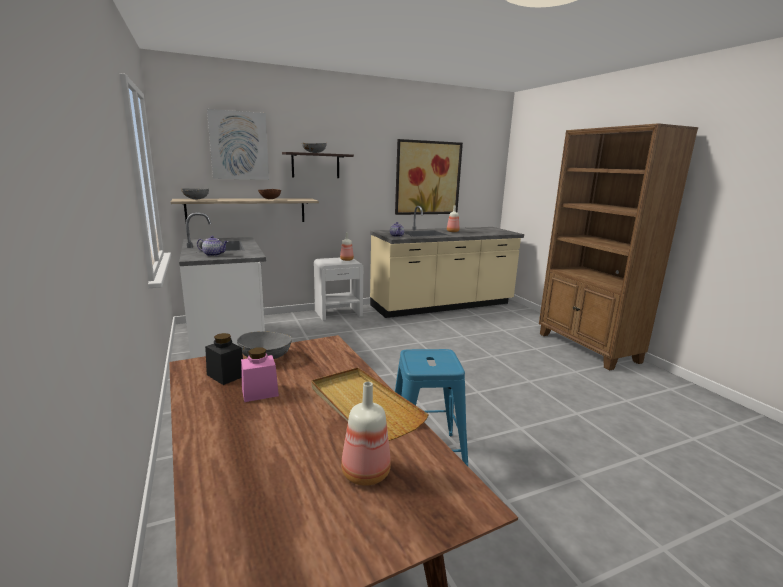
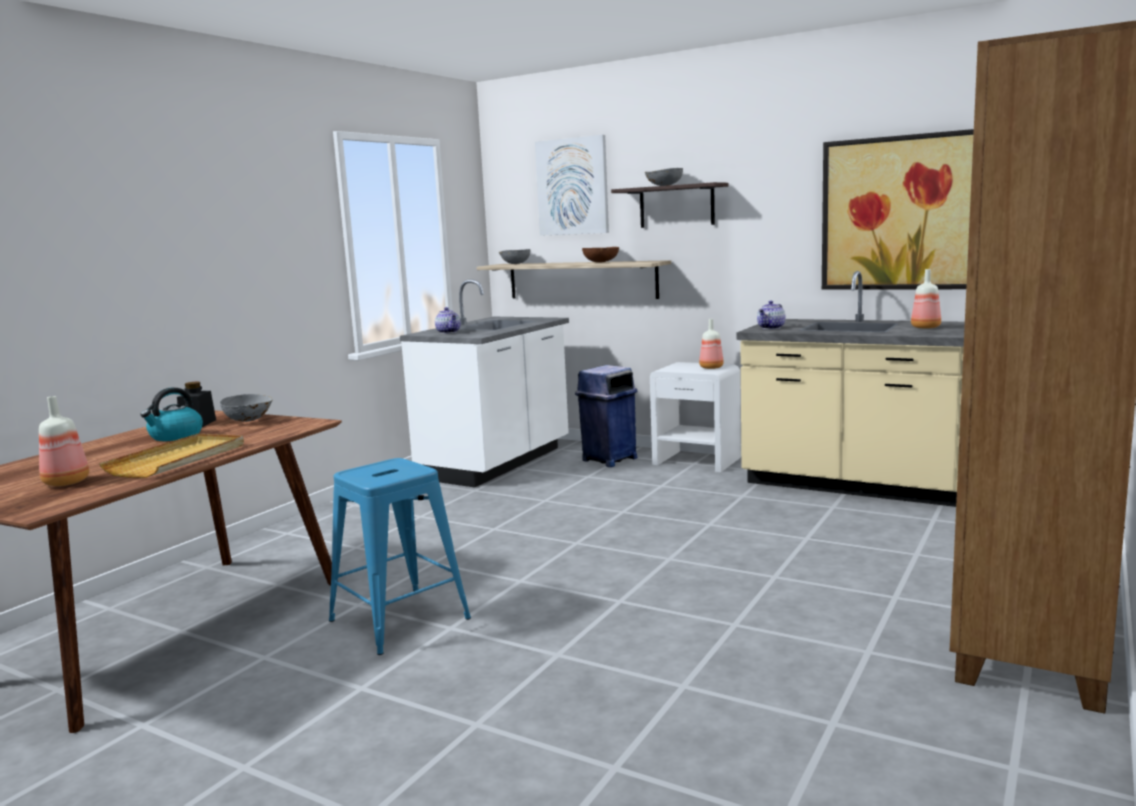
camera: 55 degrees right, 5 degrees down
(260, 392) = (175, 436): pink jar -> kettle
(293, 324) = (608, 459): none -> blue trash can

